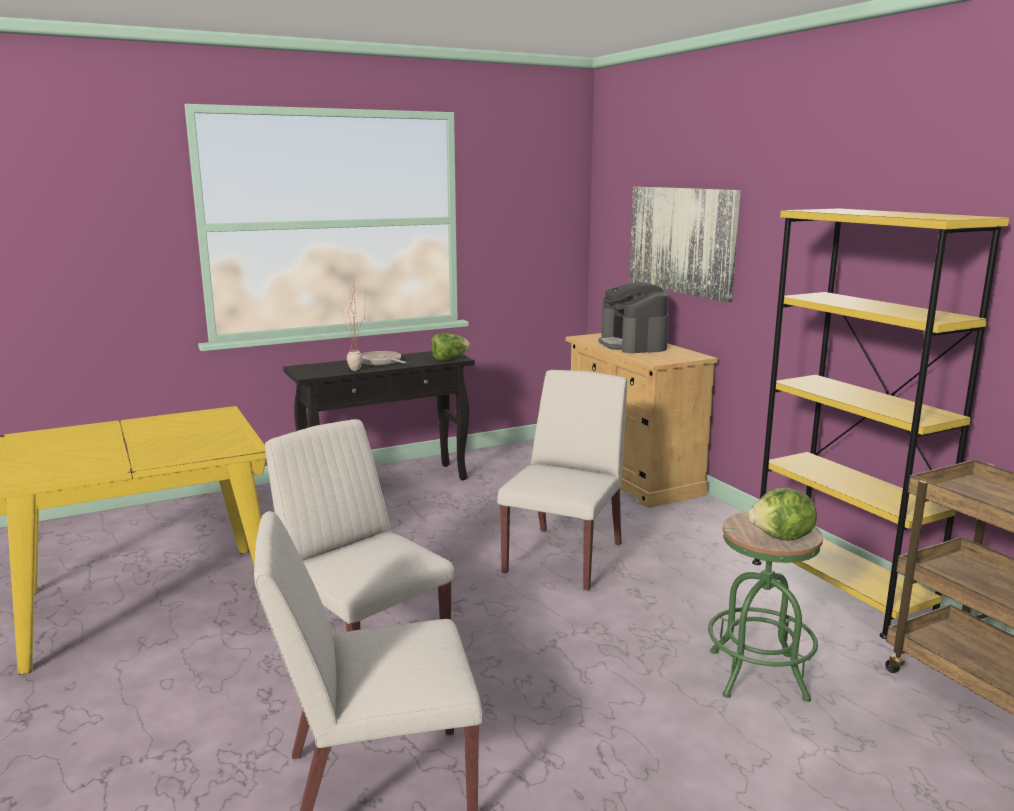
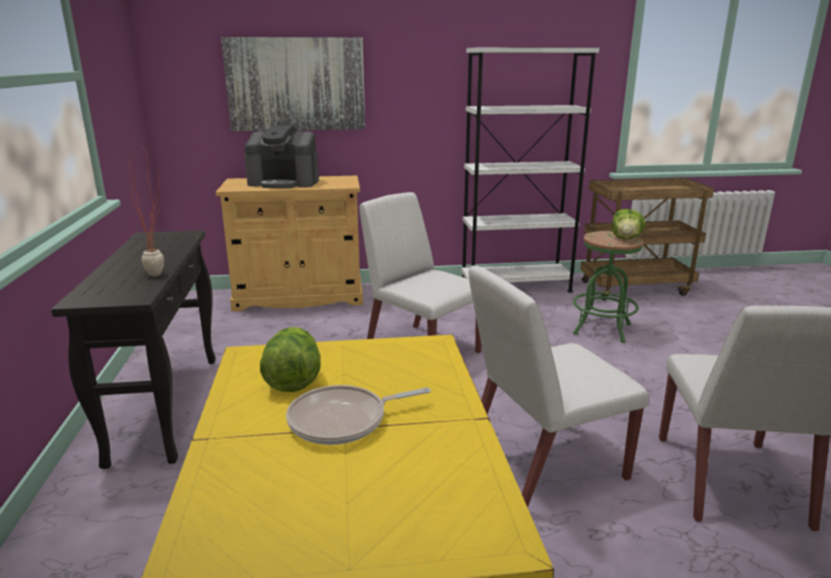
camera: 70 degrees left, 5 degrees up
(381, 362) = (140, 261): frying pan -> frying pan (343, 421)
(449, 359) = (185, 237): lettuce -> lettuce (293, 379)
(839, 589) = (515, 286): yellow bookcase -> white bookcase

